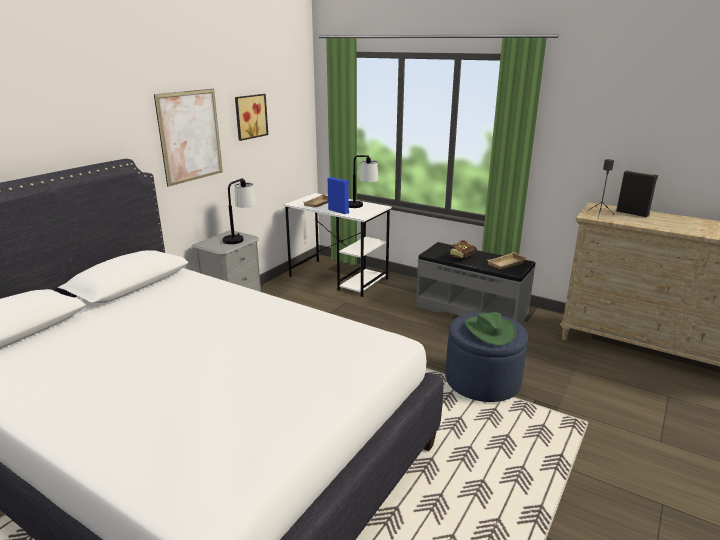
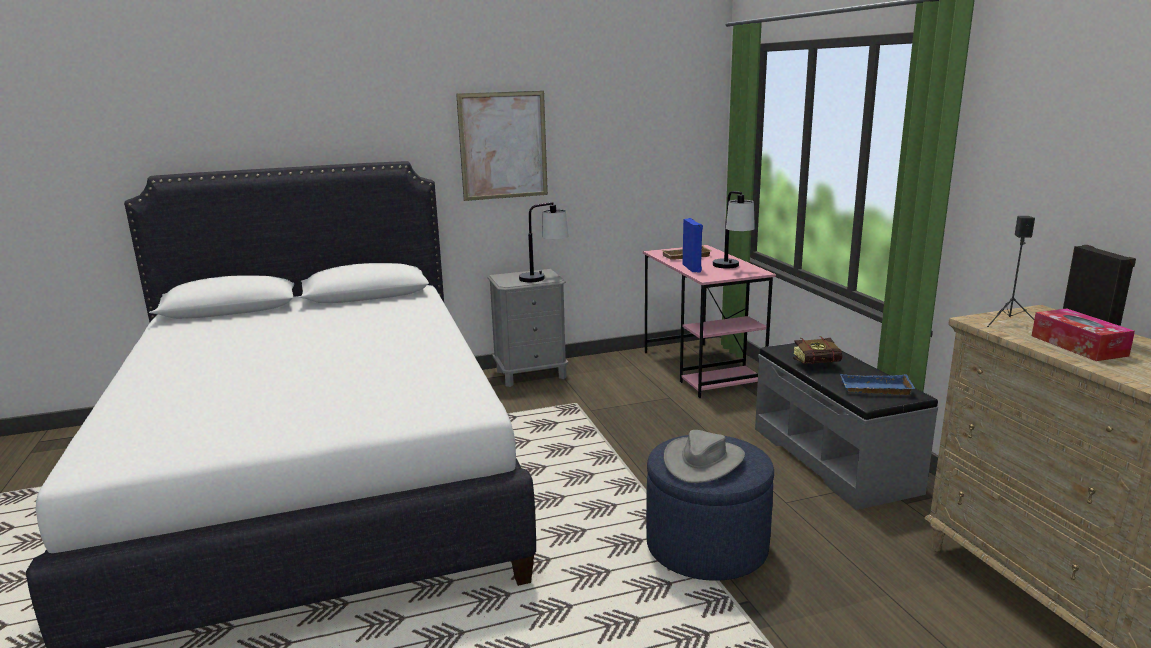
camera: 40 degrees right, 5 degrees down
(250, 116) = (600, 129): picture -> none
(339, 278) = (702, 369): white desk -> pink desk
(489, 331) = (703, 461): green hat -> grey hat
(507, 264) = (875, 390): beige tray -> blue tray
(642, 220) = (1078, 345): none -> tissue box

